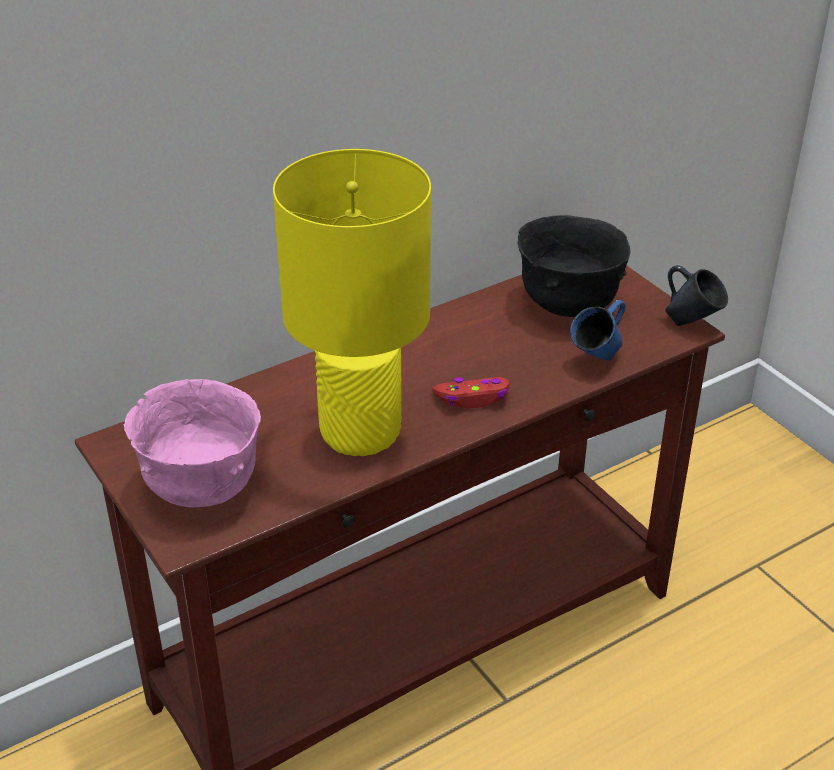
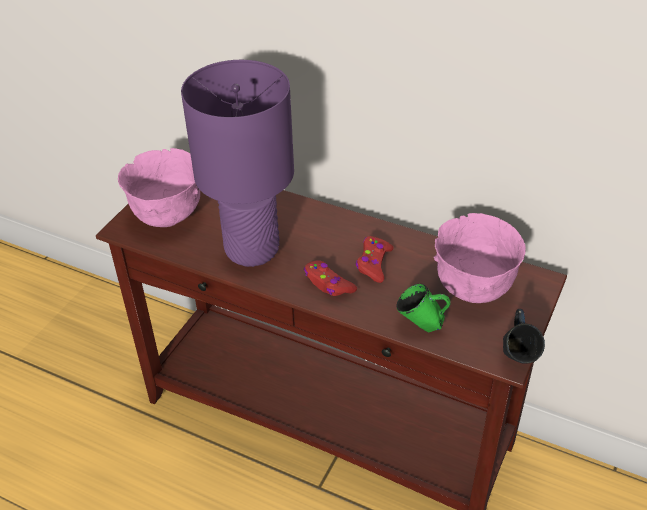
camera: 60 degrees right, 5 degrees up
(362, 437) = (253, 253): yellow table lamp -> purple table lamp
(470, 354) = (373, 263): none -> red game controller
(568, 305) = (473, 287): black bowl -> pink bowl
(597, 361) = (421, 326): blue mug -> green mug

